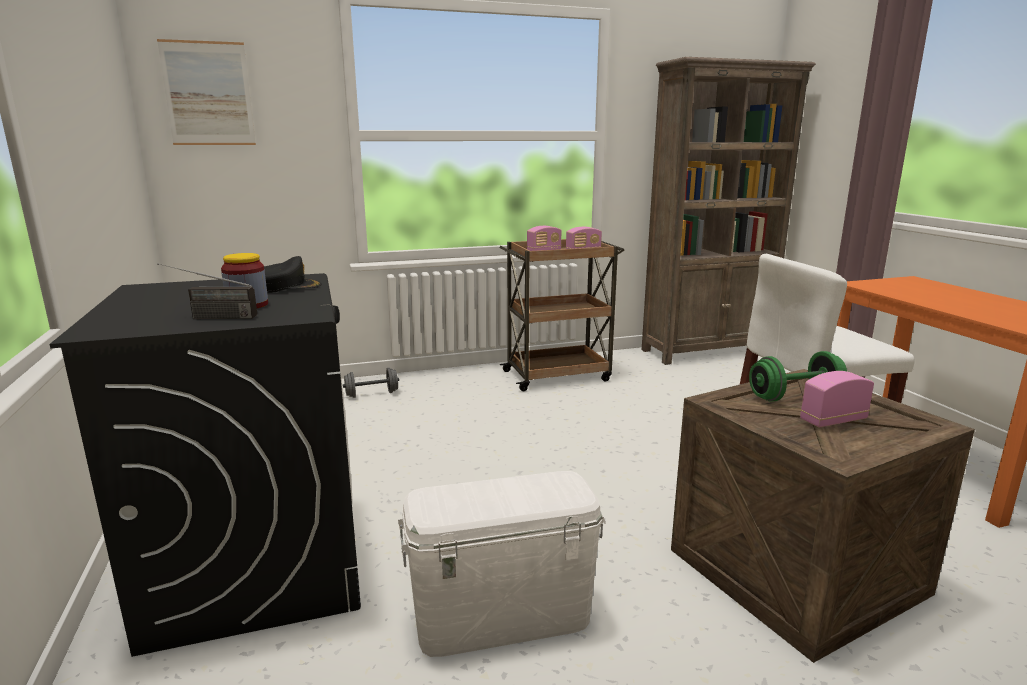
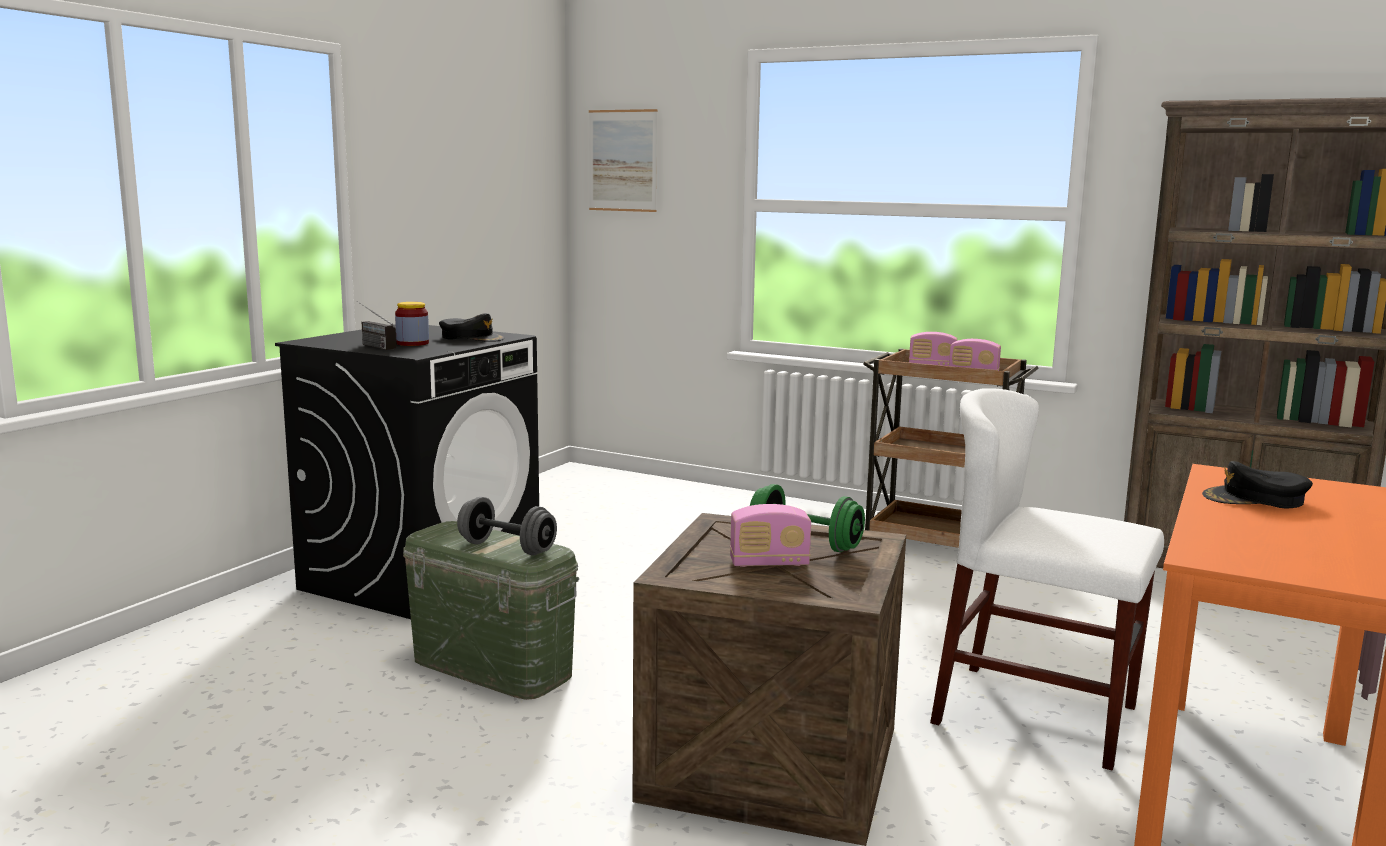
camera: 45 degrees right, 5 degrees down
(372, 394) = (709, 504): grey dumbbell -> grey dumbbell (507, 548)
(502, 616) = (492, 667): white storage box -> green storage box
(833, 420) = (769, 563): radio -> radio turned 150 degrees clockwise
(922, 294) = (1255, 499): none -> black cap

